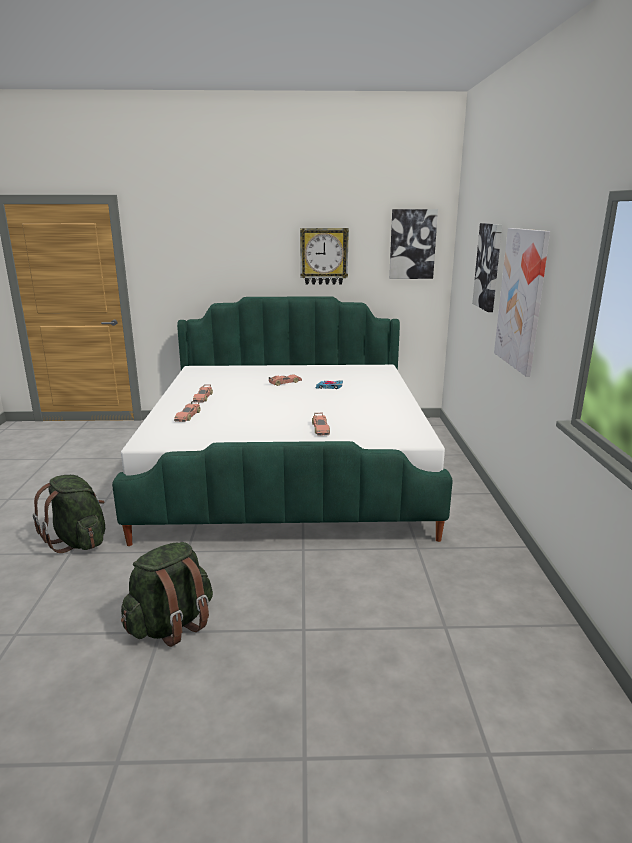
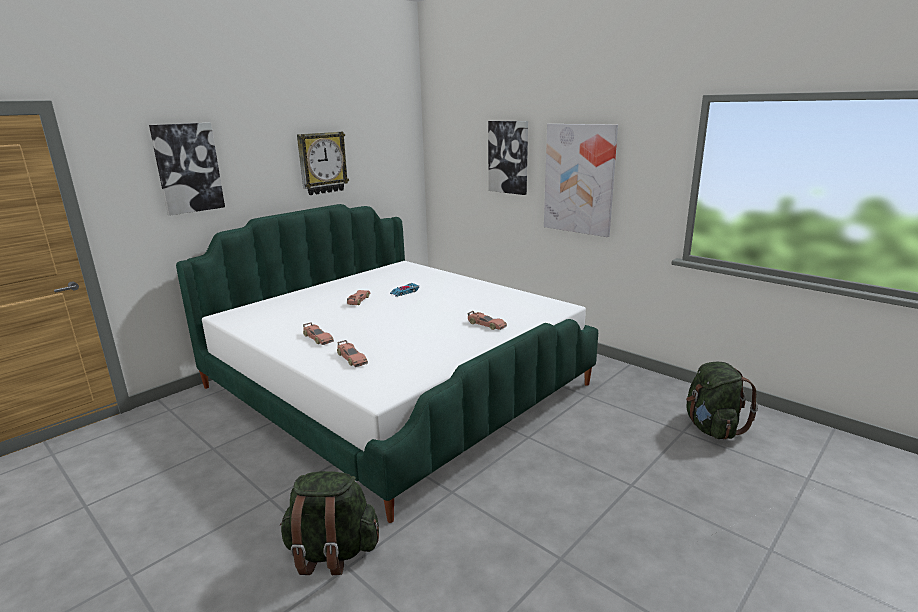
camera: 45 degrees left, 0 degrees up
(171, 624) = (556, 547): green backpack -> green backpack (712, 428)
(412, 244) = (394, 144): picture -> picture (188, 168)

